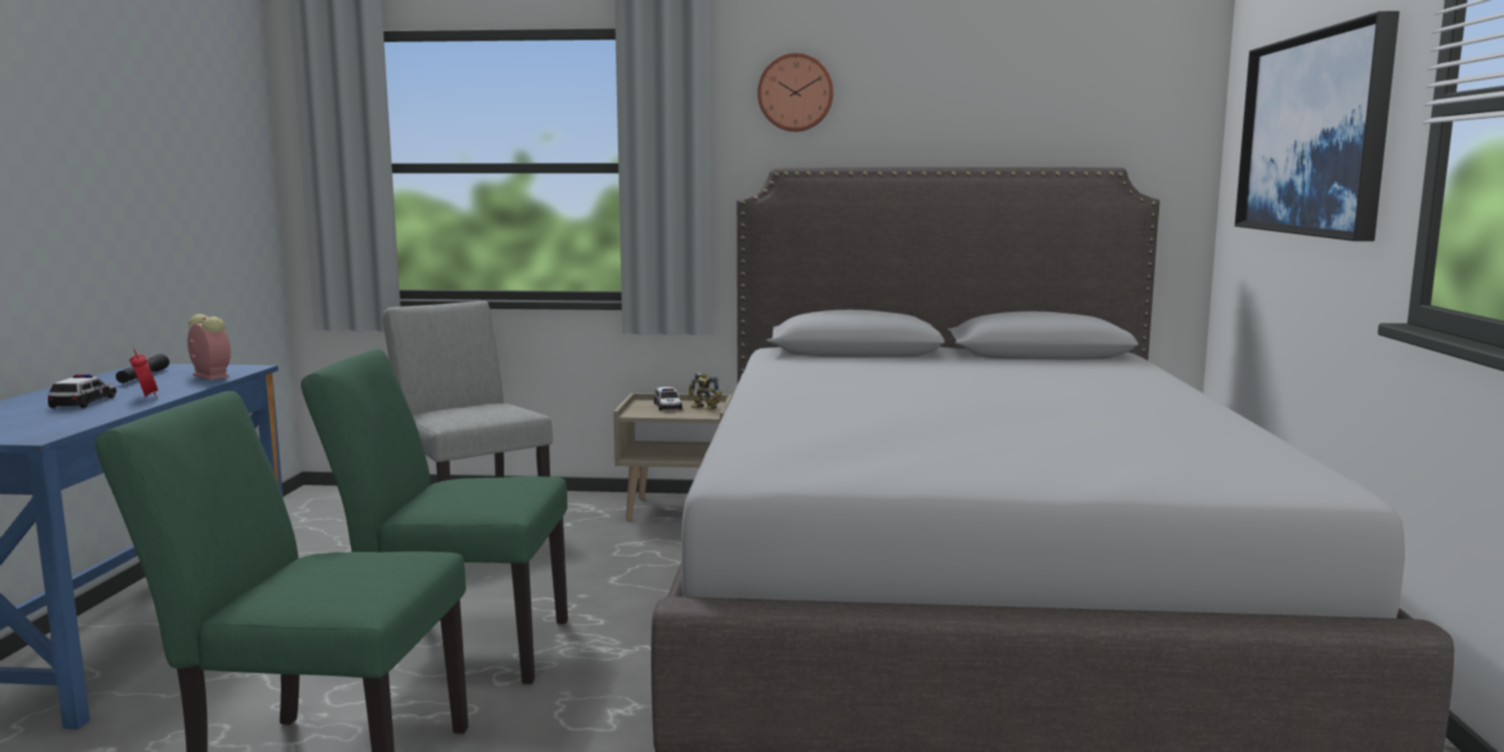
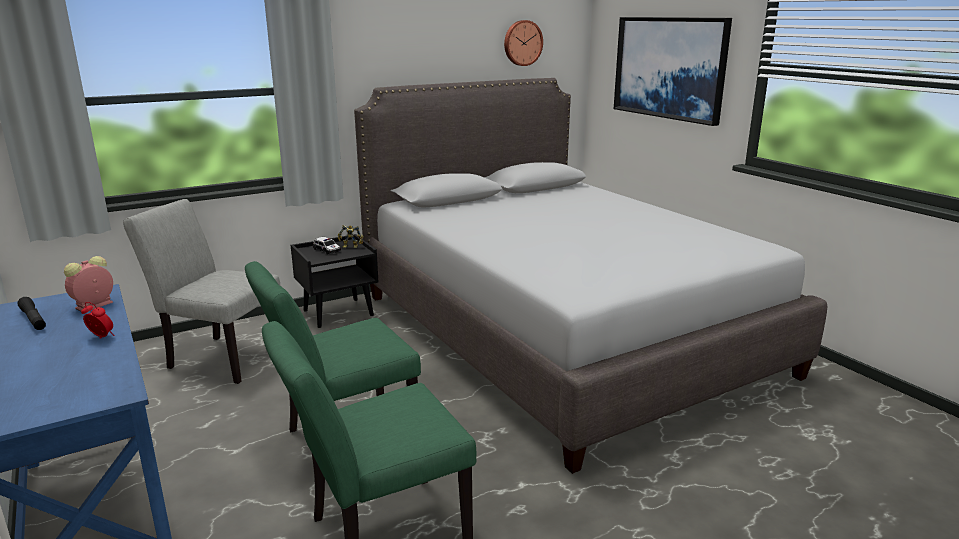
camera: 35 degrees left, 10 degrees up
(84, 402) = (58, 354): toy car -> none
(209, 376) = (93, 306): alarm clock -> alarm clock turned 60 degrees counterclockwise
(677, 509) = (338, 312): beige nightstand -> black nightstand
(795, 93) = (379, 36): wall clock -> wall clock (522, 43)

